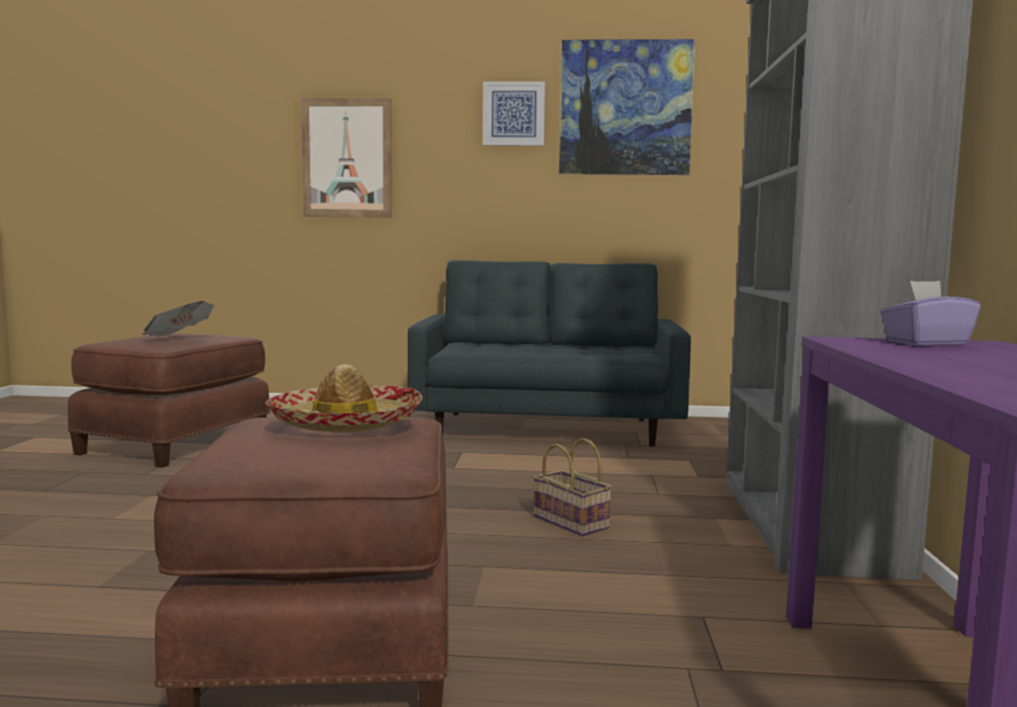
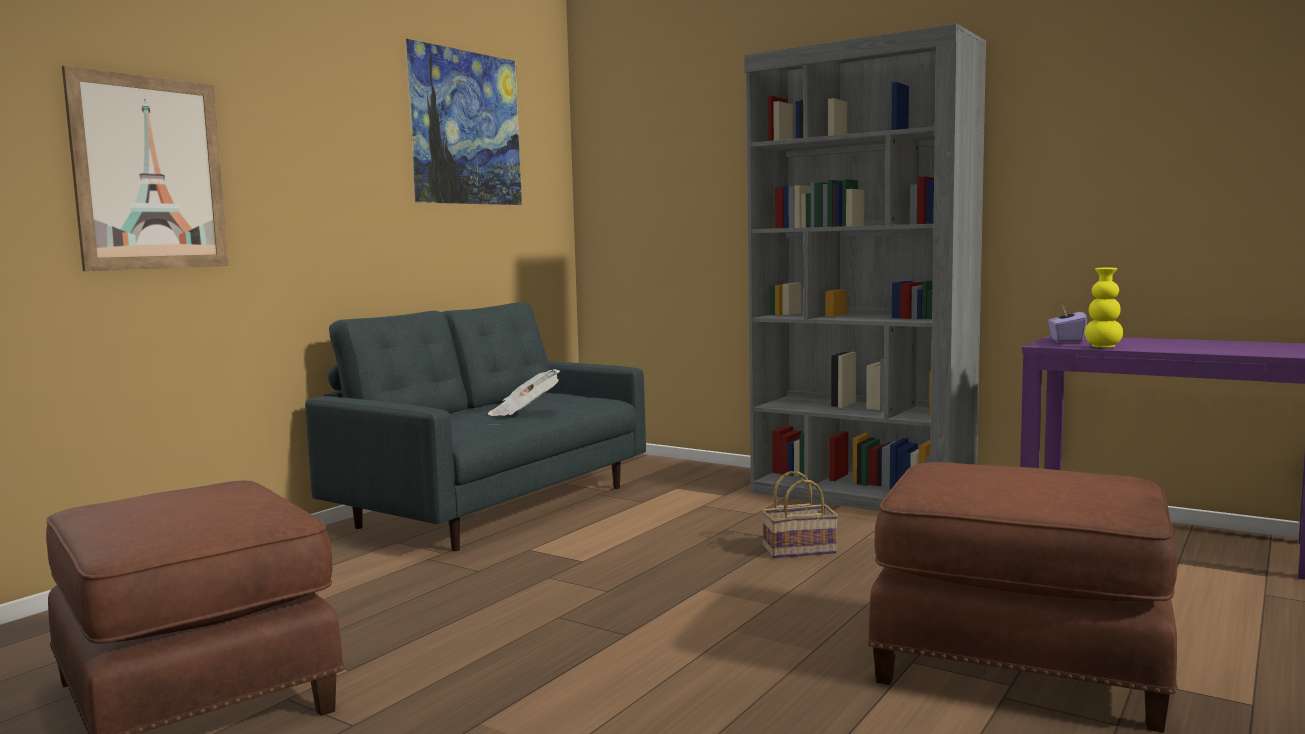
camera: 60 degrees left, 0 degrees up
(178, 338) = (244, 501): newspaper -> newspaper (525, 413)
(346, 423) = (994, 472): hat -> none
(514, 114) = (364, 124): picture -> none
(874, 349) = (1103, 347): none -> yellow vase

